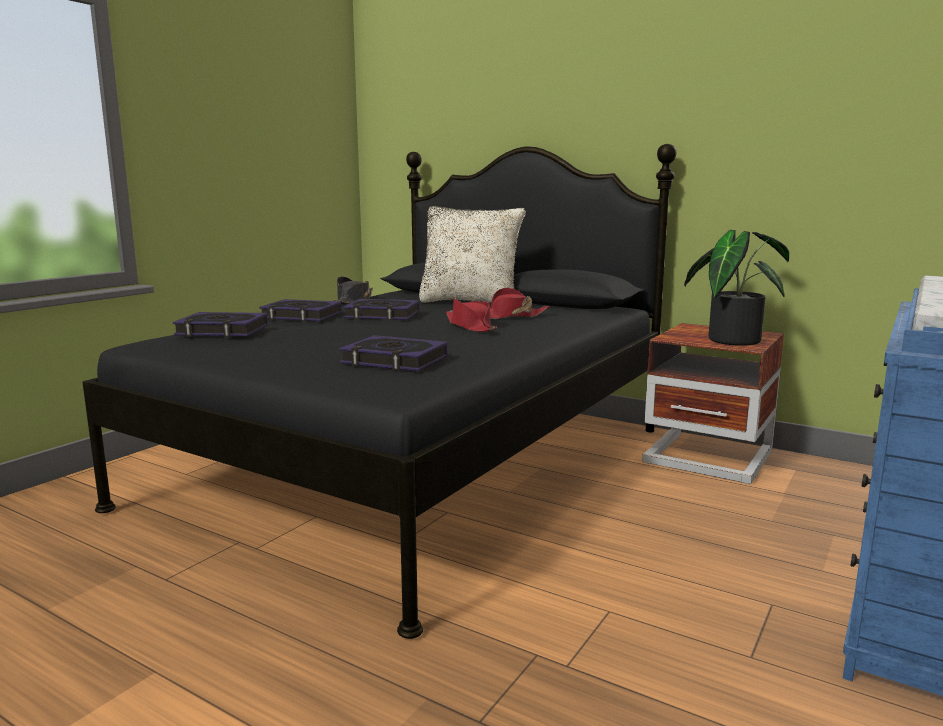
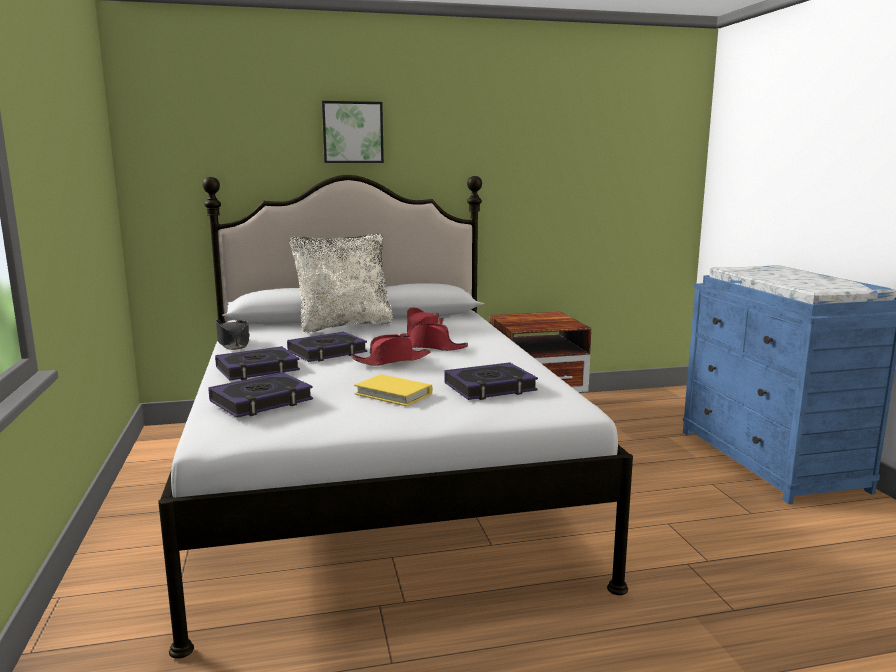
camera: 45 degrees left, 0 degrees up
(314, 348) = (393, 394): none -> yellow book
(399, 328) = (392, 360): none -> red hat
(416, 465) = (376, 487): black bed -> white bed
(542, 100) = (352, 132): none -> picture
(731, 339) = (551, 322): potted plant -> none

